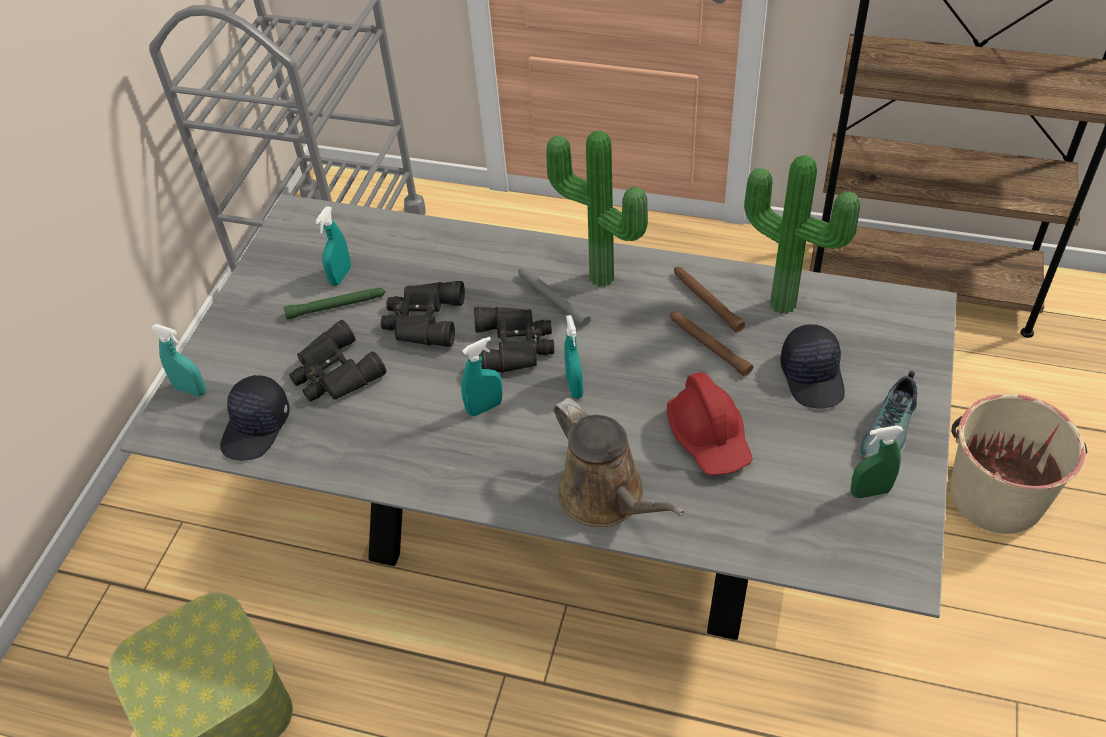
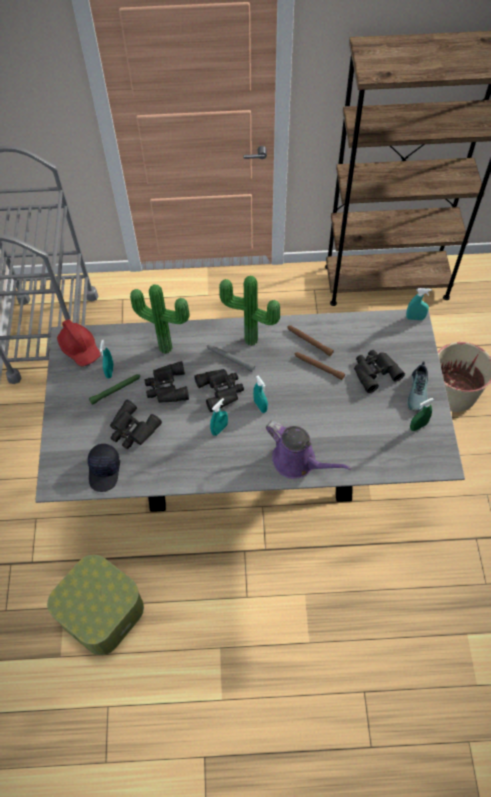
camera: 20 degrees left, 10 degrees up
(191, 390) = (58, 458): turquoise spray bottle -> turquoise spray bottle (415, 318)
(606, 497) = (298, 461): brown watering can -> purple watering can
(709, 437) = (335, 417): red hard hat -> red hard hat (80, 348)
(785, 301) = (348, 332): potted plant -> potted plant (166, 346)
(813, 376) = (374, 371): black cap -> black binoculars

